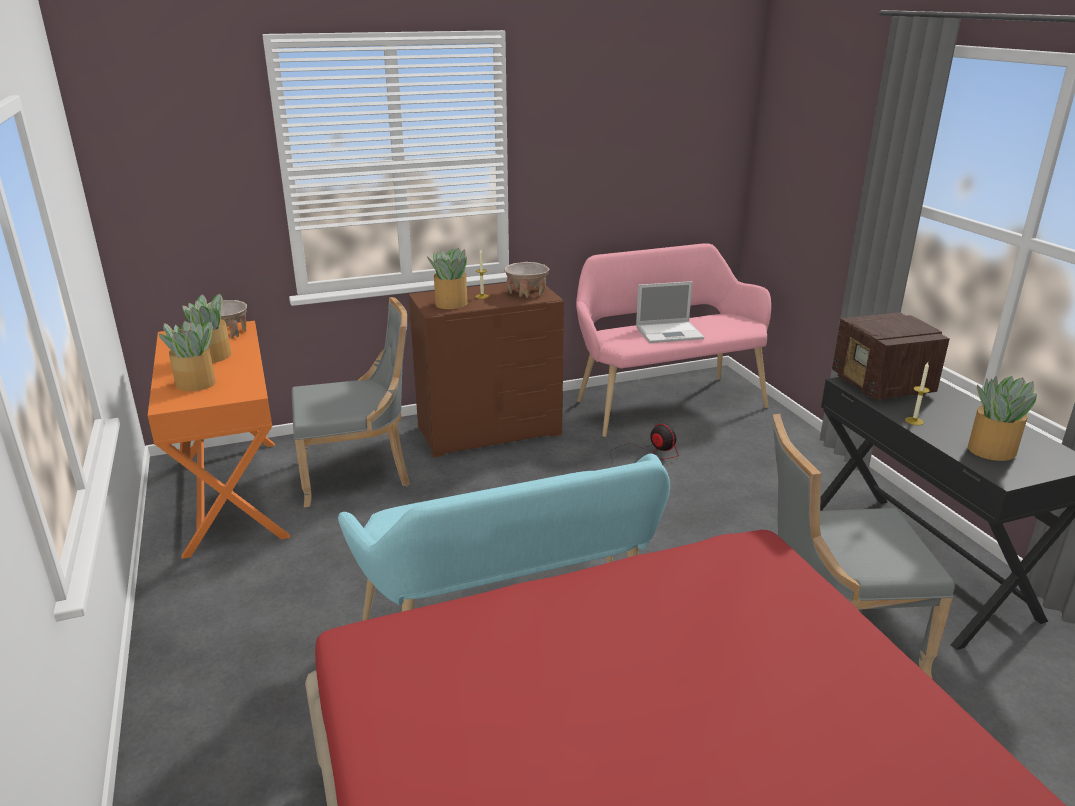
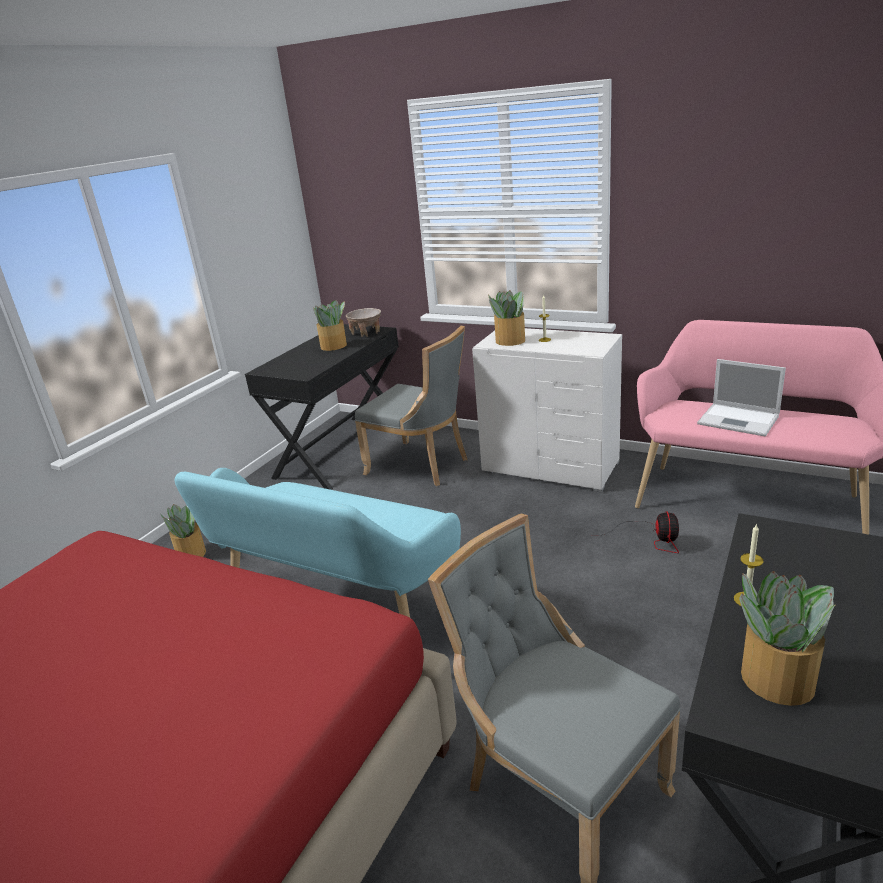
camera: 50 degrees right, 0 degrees up
(196, 384) = (295, 361): potted plant -> potted plant (191, 554)
(231, 494) = (342, 450): orange desk -> black desk
(489, 430) = (551, 466): brown dresser -> white dresser
(527, 293) = (585, 344): beige bowl -> none
(882, 386) = (795, 547): radio -> none

